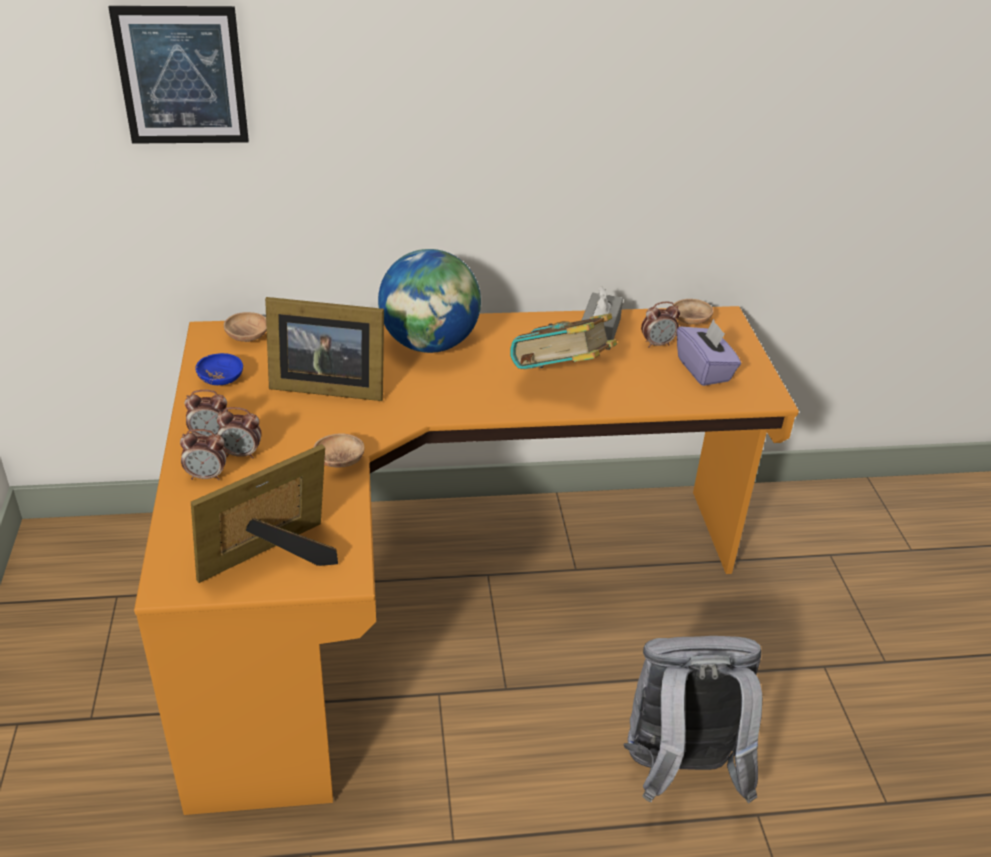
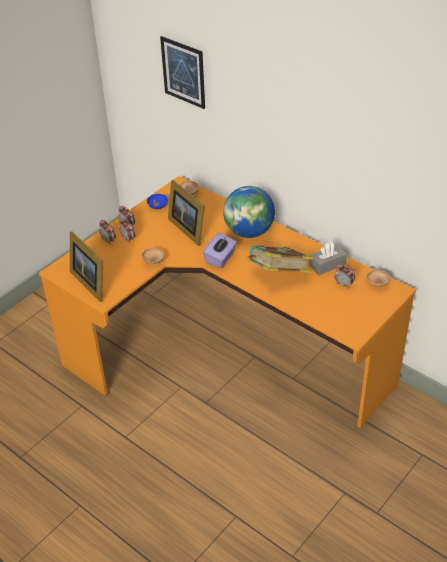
camera: 50 degrees right, 5 degrees up
(274, 559) = (91, 281): picture frame -> picture frame turned 135 degrees counterclockwise
(680, 771) = (229, 479): grey backpack -> none
(704, 370) = (345, 308): purple tissue box -> purple tissue box (220, 258)

